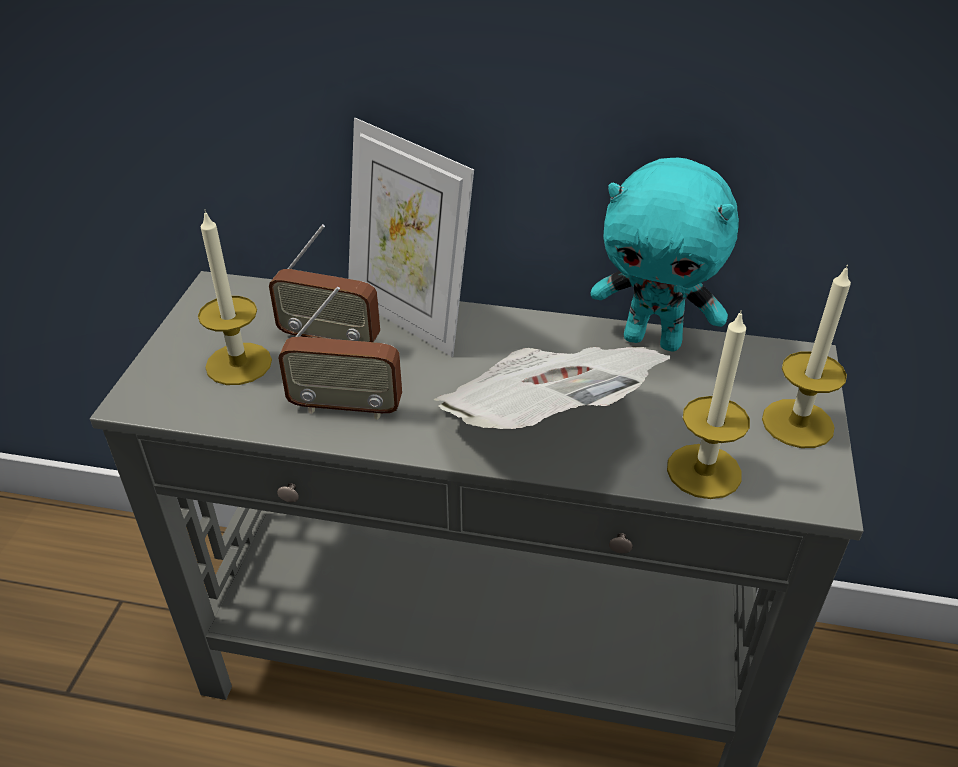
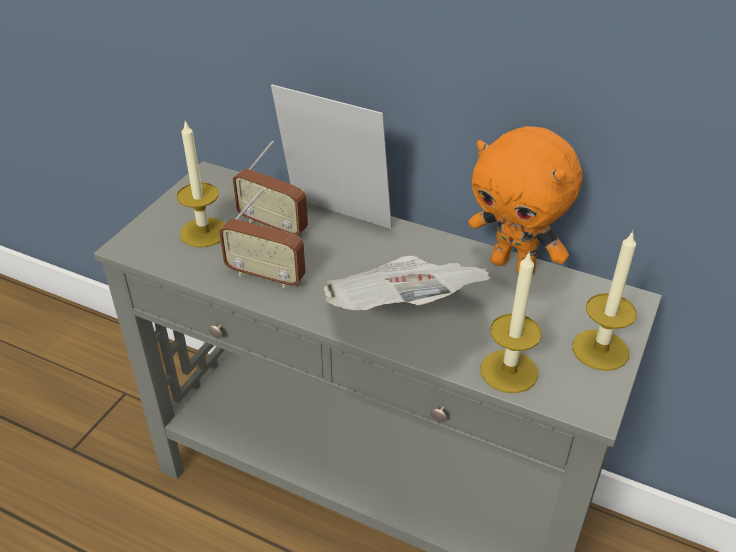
camera: 15 degrees right, 0 degrees up
(409, 318) = (335, 219): picture frame -> picture frame turned 150 degrees clockwise
(653, 340) = (514, 266): turquoise plush toy -> orange plush toy

